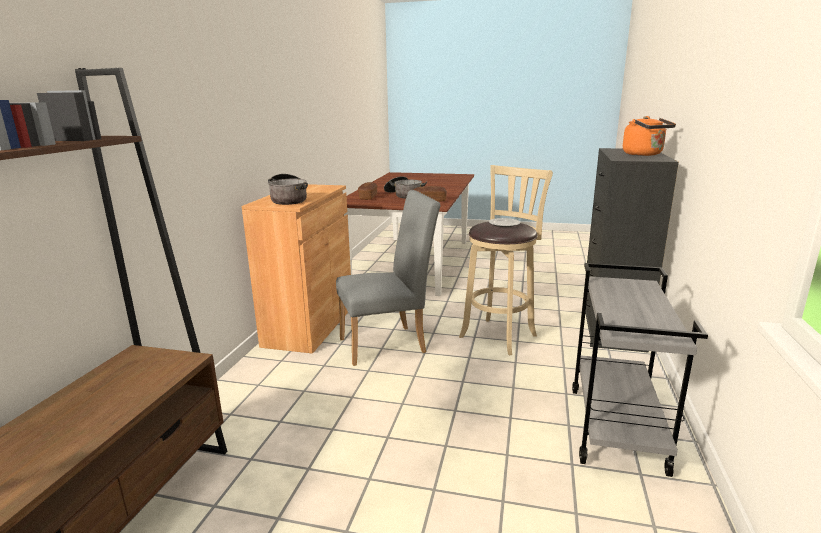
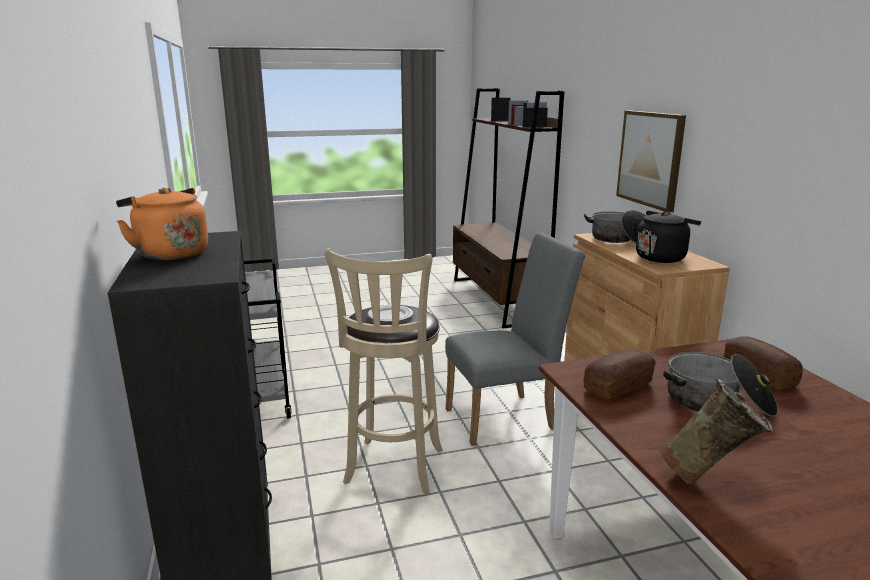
camera: 150 degrees right, 0 degrees up
(230, 137) = (651, 159): none -> picture
(311, 189) = (661, 257): none -> black kettle
(389, 344) = (507, 417): grey chair -> grey chair turned 150 degrees counterclockwise
(446, 189) = (709, 479): none -> beige vase

